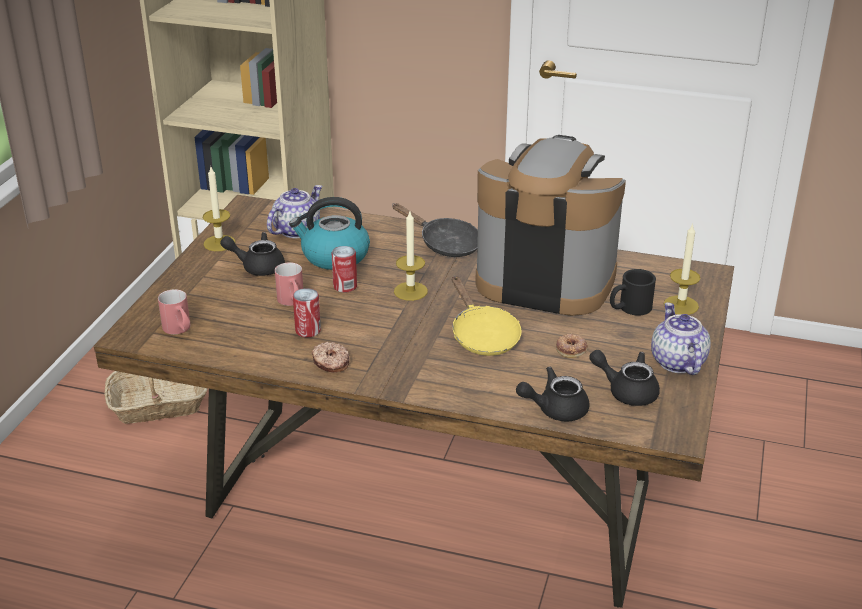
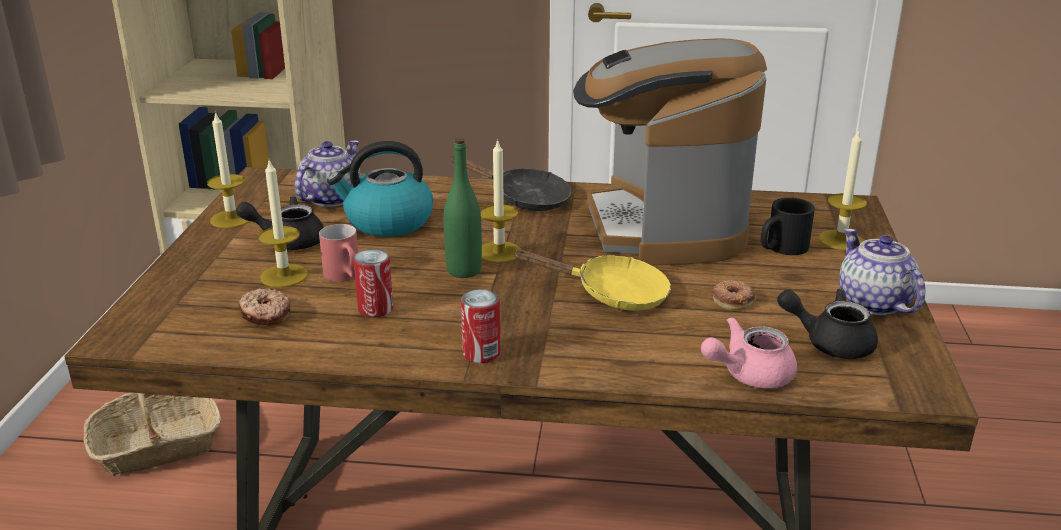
camera: 10 degrees left, 5 degrees down
(179, 330) = (192, 324): red mug -> none
(249, 297) = (284, 276): none -> candle
(330, 363) = (418, 346): donut -> donut (265, 315)
(345, 286) = (411, 253): can -> can (481, 353)
(379, 305) = (464, 270): none -> green bottle
(482, 335) = (612, 294): yellow frying pan -> yellow frying pan turned 45 degrees counterclockwise
(544, 280) = (663, 227): coffee machine -> coffee machine turned 105 degrees counterclockwise
(555, 409) = (748, 375): black teapot -> pink teapot

